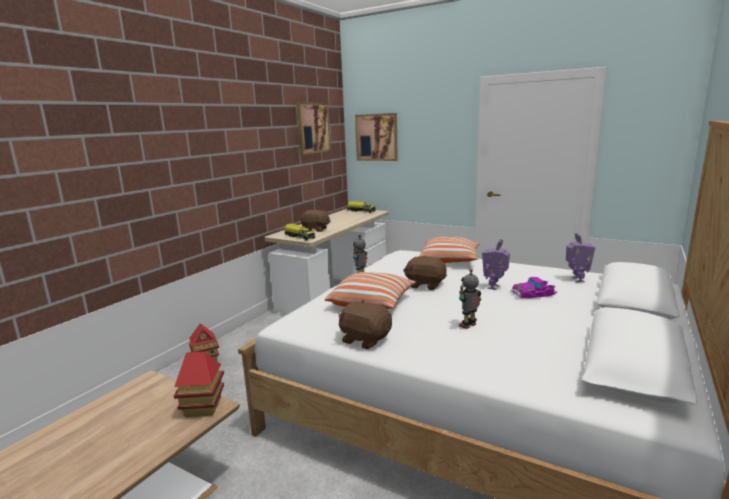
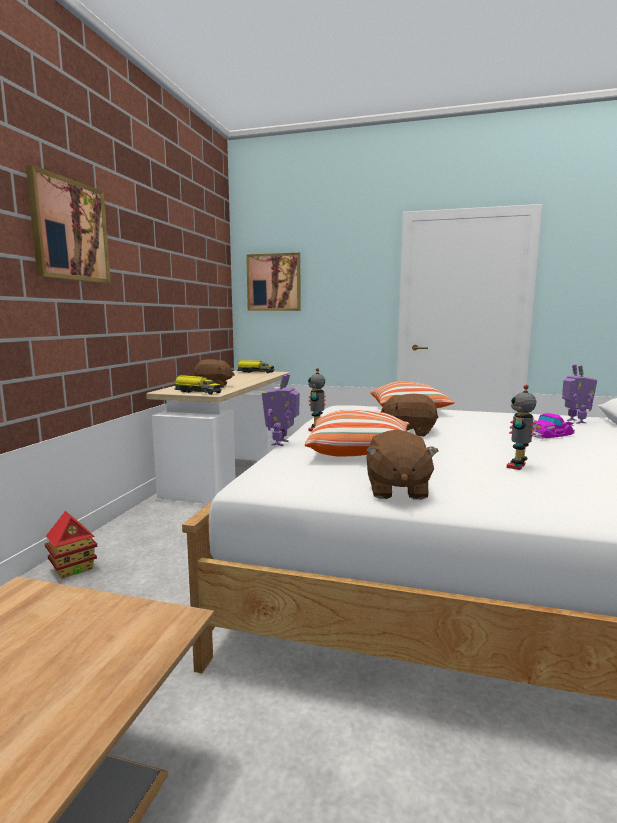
camera: 15 degrees left, 5 degrees down
(203, 407) = (149, 624): toy house -> none
(313, 128) = (200, 262): picture -> picture (69, 230)
(365, 339) = (396, 490): brown plush toy -> brown plush toy turned 105 degrees counterclockwise
(494, 287) = (496, 430): toy robot -> toy robot (281, 443)

